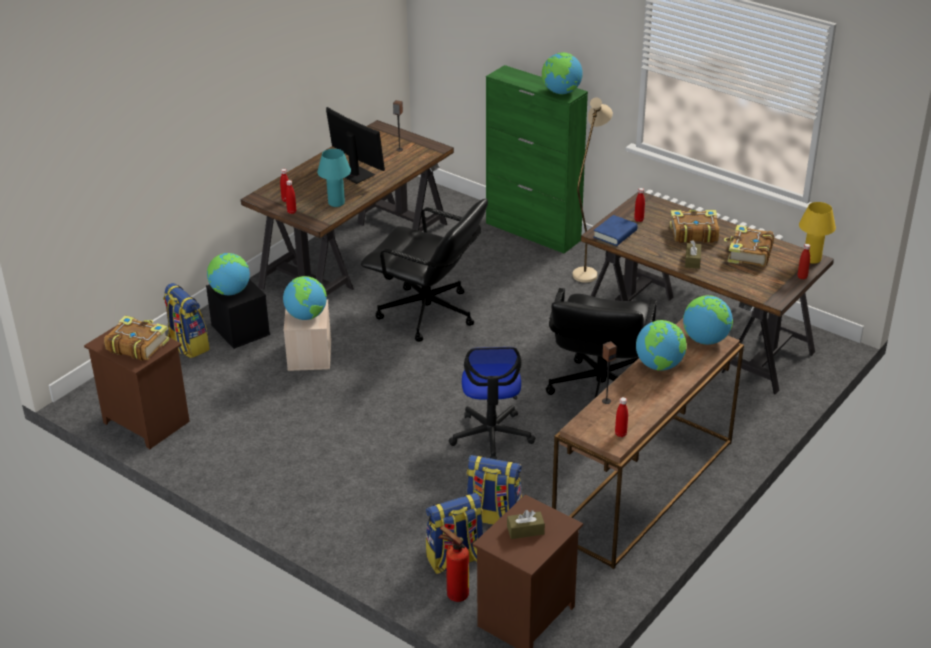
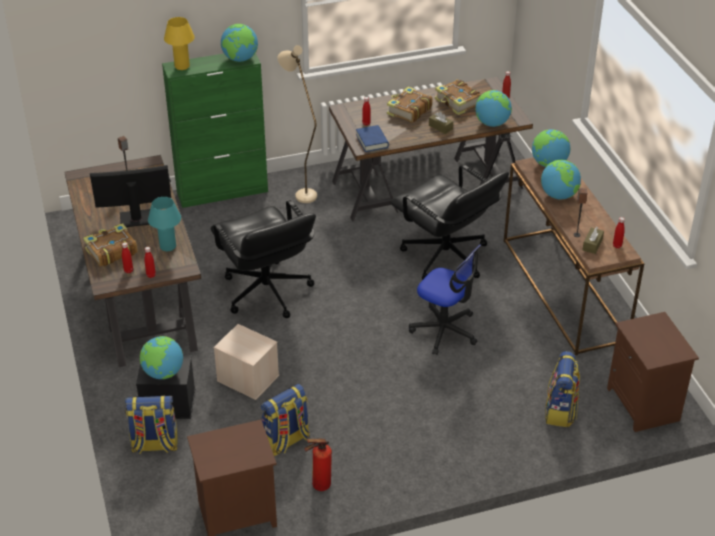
camera: 55 degrees left, 5 degrees up
(137, 345) = (236, 447): book -> book (111, 251)
(306, 316) = (248, 344): globe -> globe (492, 123)
(428, 314) = (266, 292): black office chair -> black office chair turned 90 degrees clockwise
(454, 594) = (595, 428): fire extinguisher -> fire extinguisher (318, 486)
(493, 518) = (533, 372): backpack -> backpack (286, 441)
(525, 530) = (653, 339): brown tissue box -> brown tissue box (592, 245)
(812, 259) = (490, 84): yellow table lamp -> yellow table lamp (182, 66)

